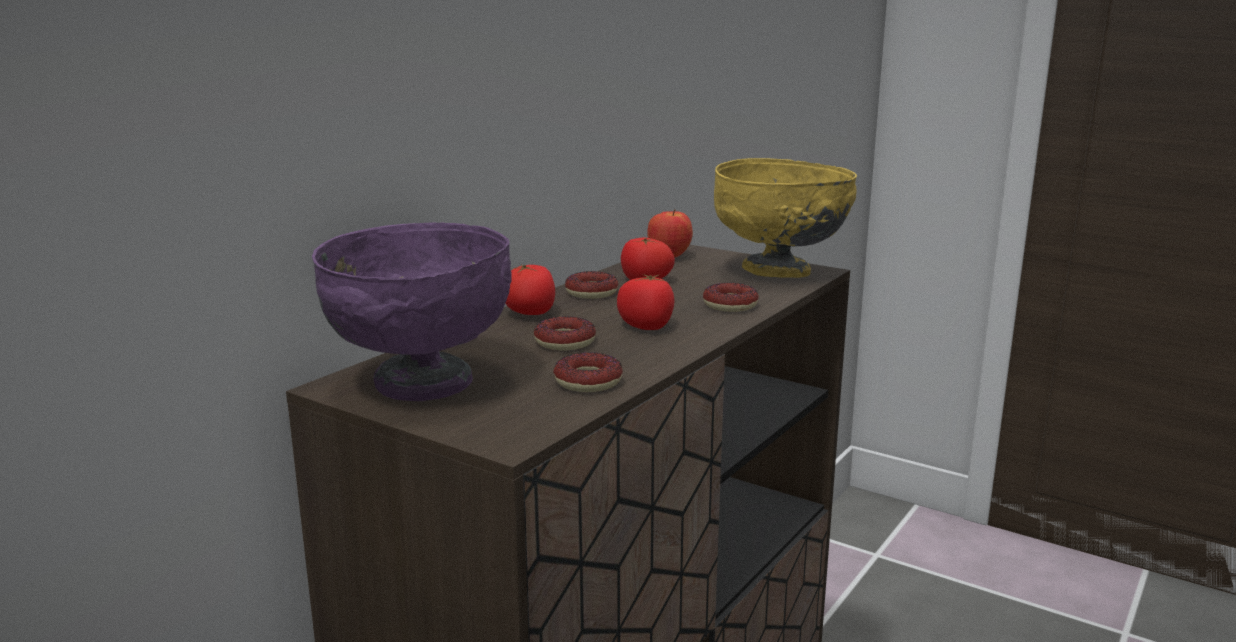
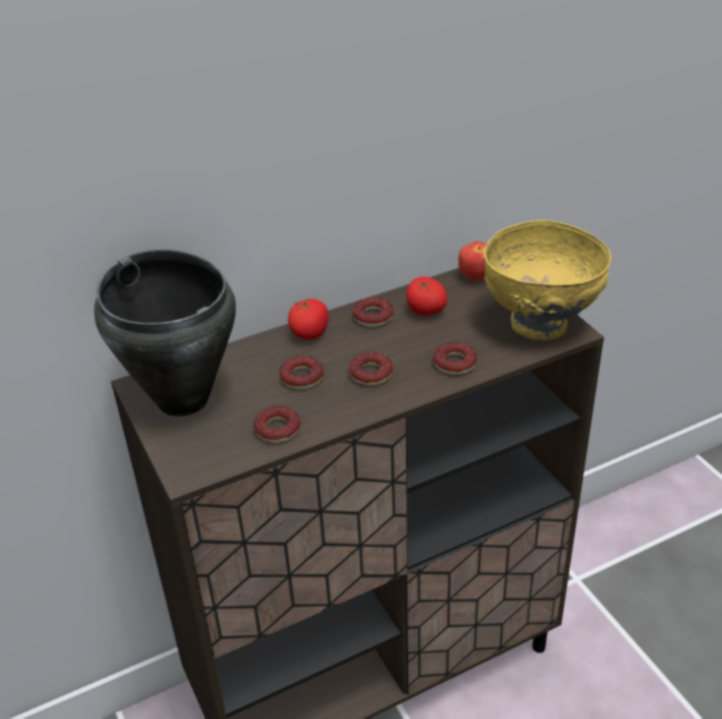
camera: 30 degrees right, 20 degrees up
(420, 383) = (183, 398): purple bowl -> black cooking pot
(646, 326) = (371, 374): tomato -> donut

